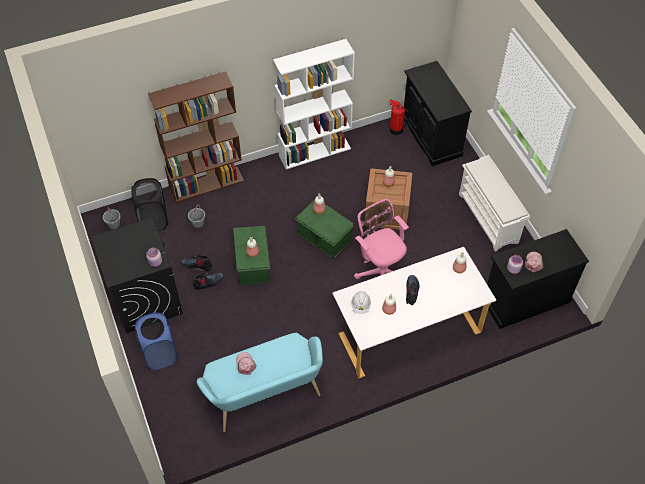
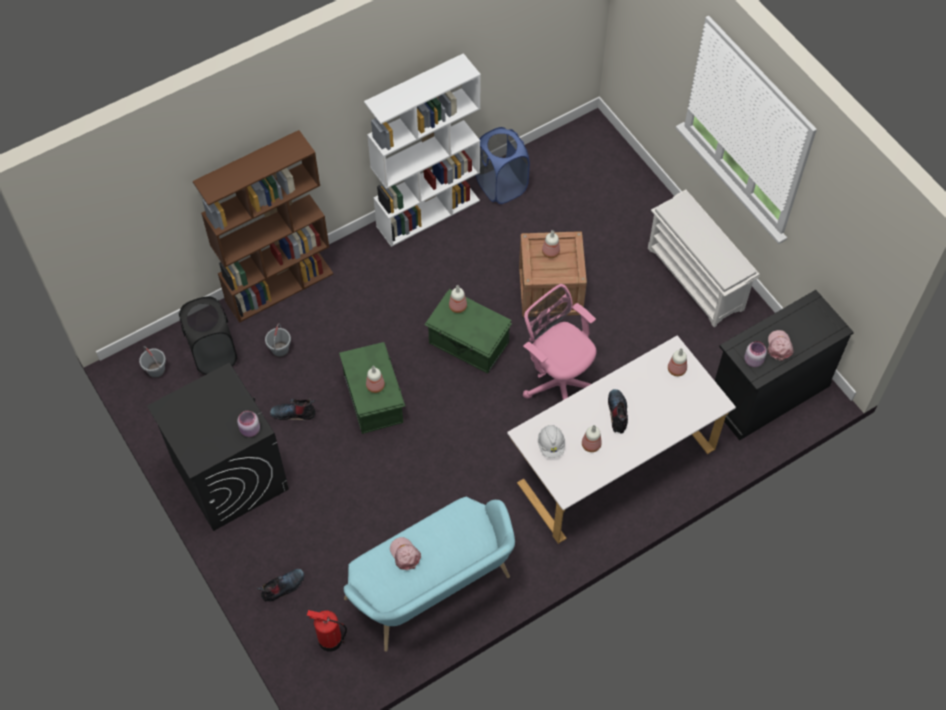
camera: 10 degrees left, 5 degrees up
(160, 354) = (269, 554): blue laundry basket -> blue laundry basket (501, 185)
(208, 283) = (315, 437): boot -> boot (283, 587)
(395, 130) = (539, 161): fire extinguisher -> fire extinguisher (329, 639)
(431, 136) = (592, 164): black cabinet -> none

